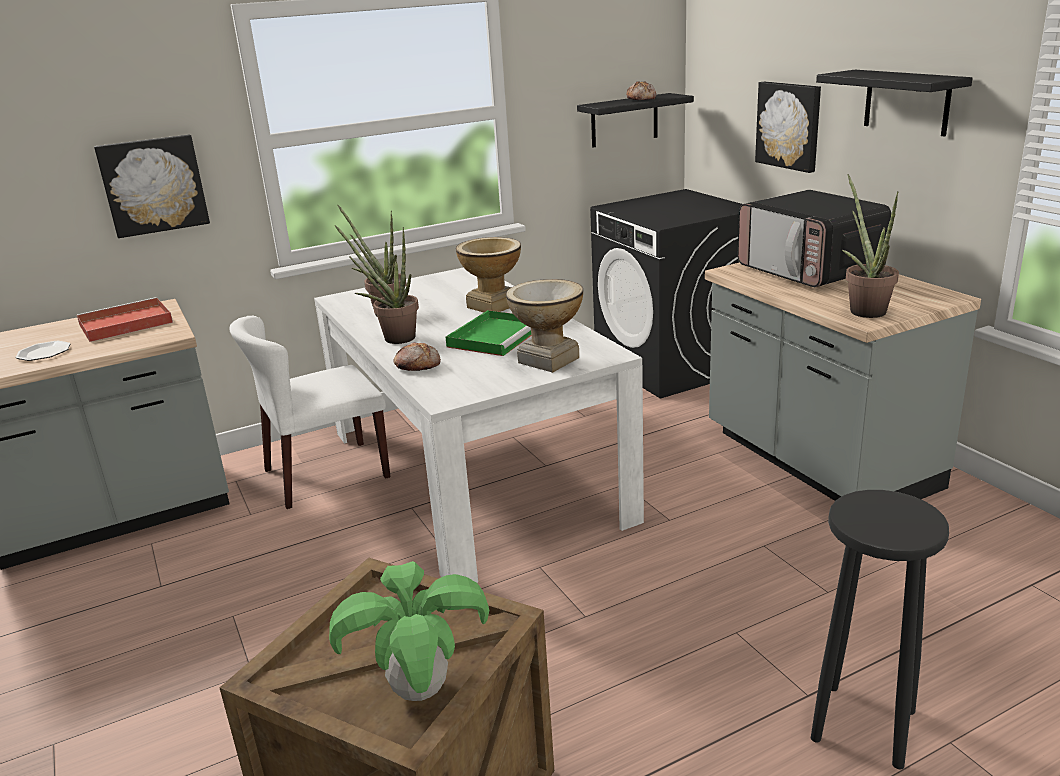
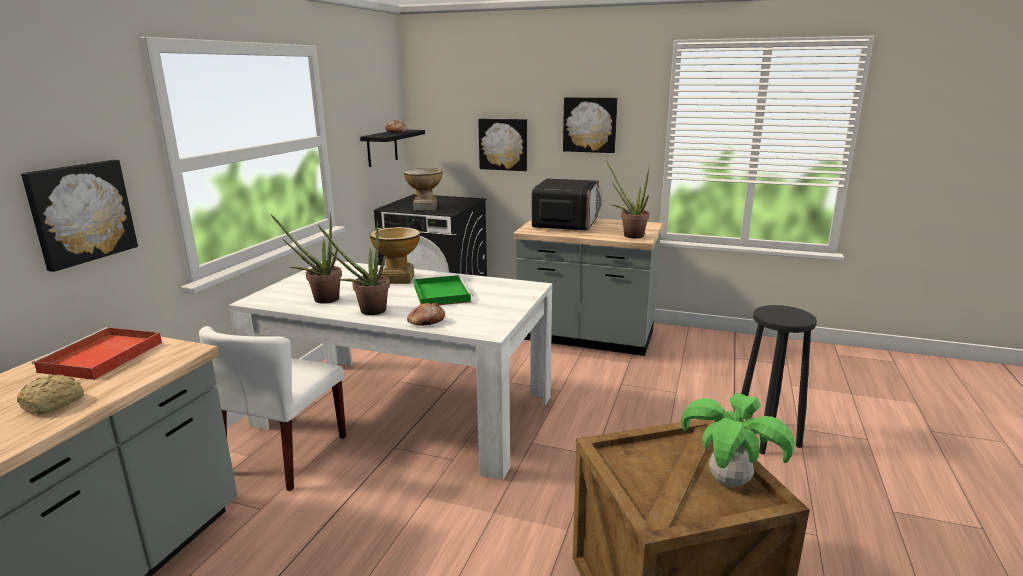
camera: 45 degrees left, 5 degrees down
(44, 353) = (55, 403): plate -> bread
(548, 360) = (504, 297): vase -> vase (425, 208)
(809, 270) = (566, 223): microwave -> microwave turned 90 degrees counterclockwise
(906, 102) = (590, 124): black shelf -> picture

